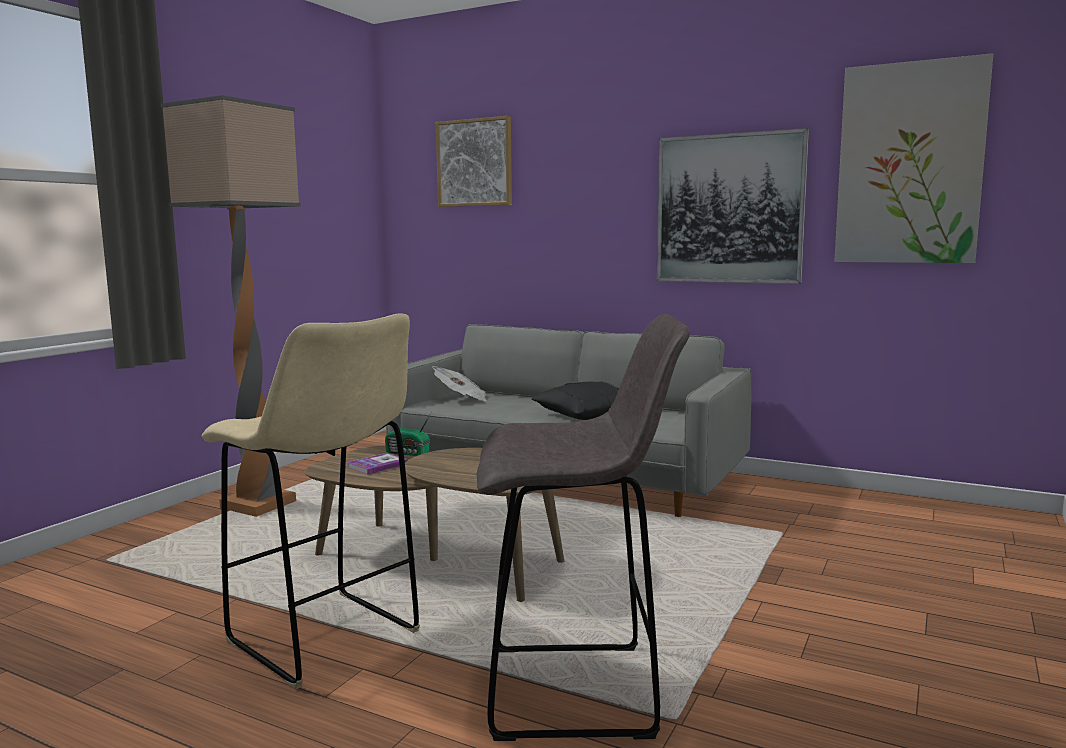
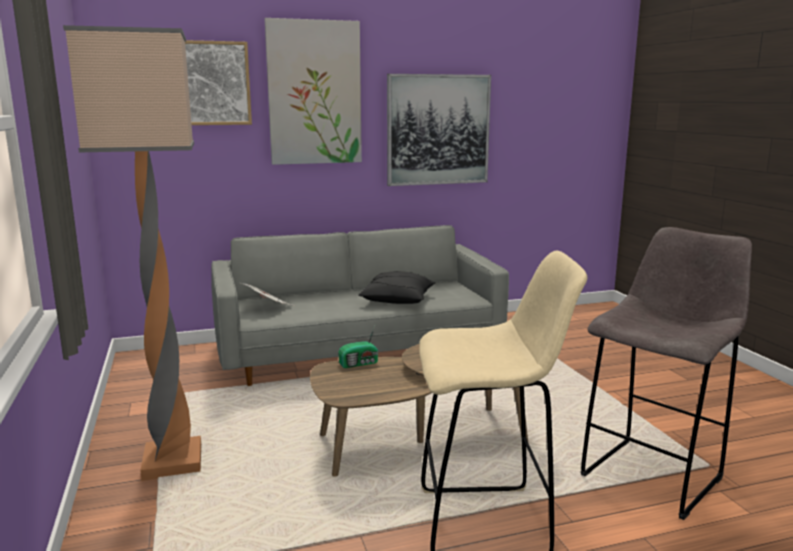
camera: 45 degrees left, 5 degrees up
(377, 465) = (369, 380): book -> none
(909, 164) = (545, 102): picture -> picture (314, 93)

